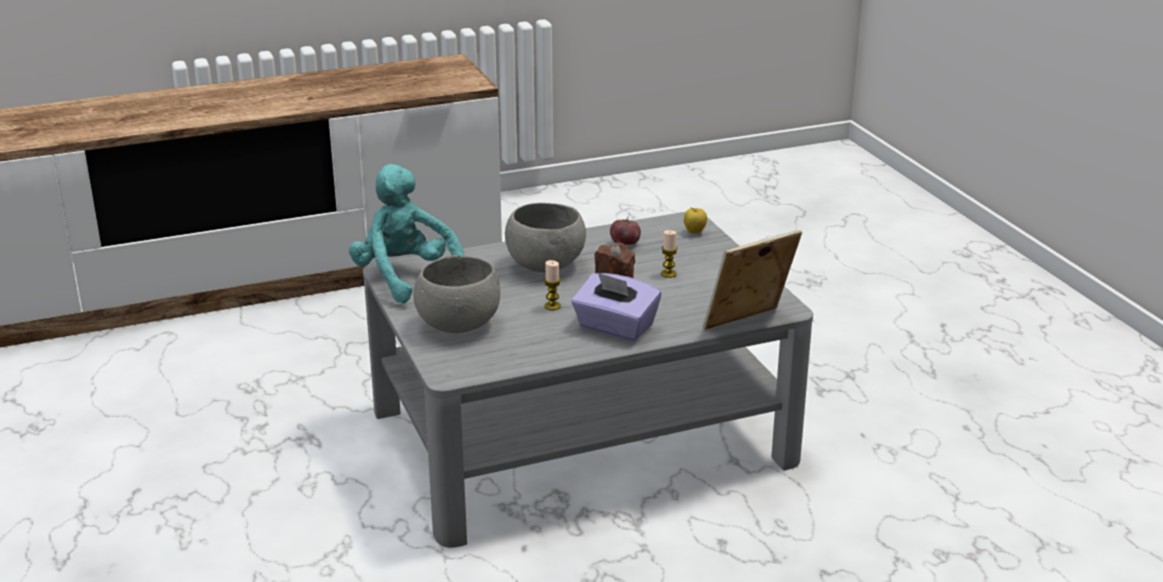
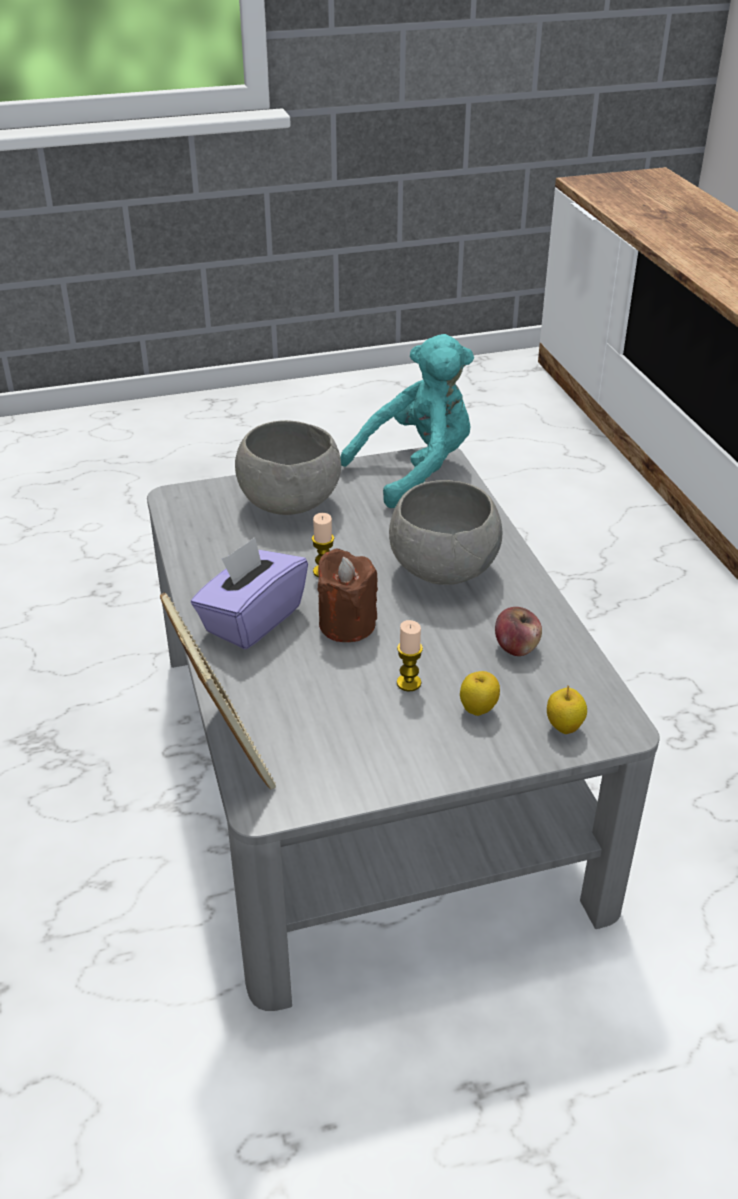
camera: 95 degrees right, 10 degrees up
(687, 254) = (478, 710): none -> apple

